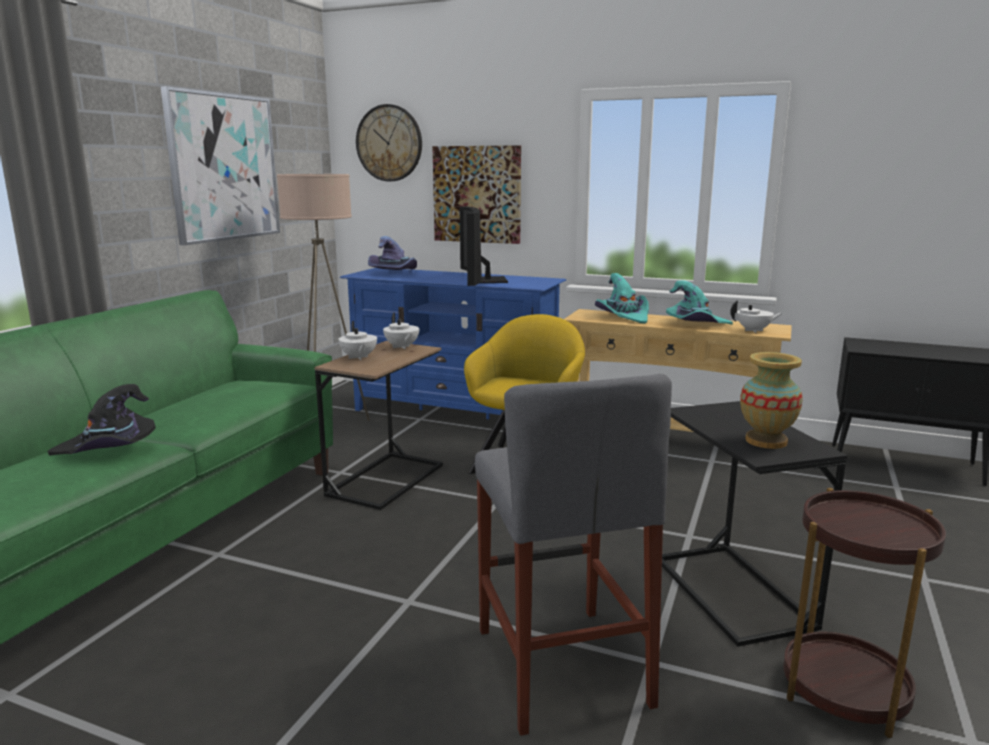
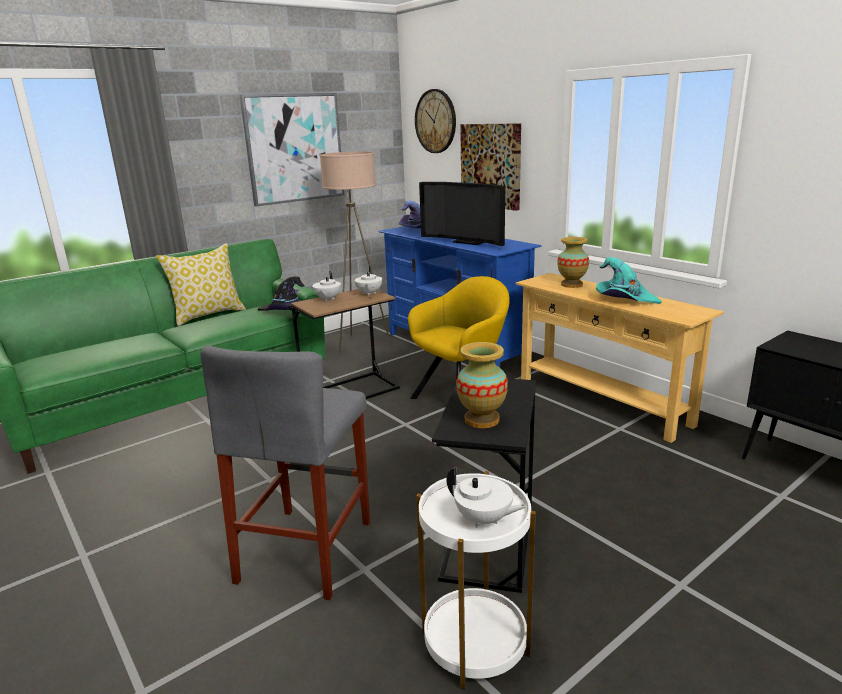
camera: 30 degrees right, 5 degrees up
(109, 448) = (137, 342): black hat -> black hat (285, 310)
(162, 402) = (208, 315): none -> pillow
(482, 280) = (468, 242): television -> television turned 75 degrees counterclockwise
(623, 317) = (572, 285): turquoise hat -> vase
(754, 330) = (668, 313): white teapot -> white teapot (484, 519)
(844, 690) = (475, 643): brown side table -> white side table

